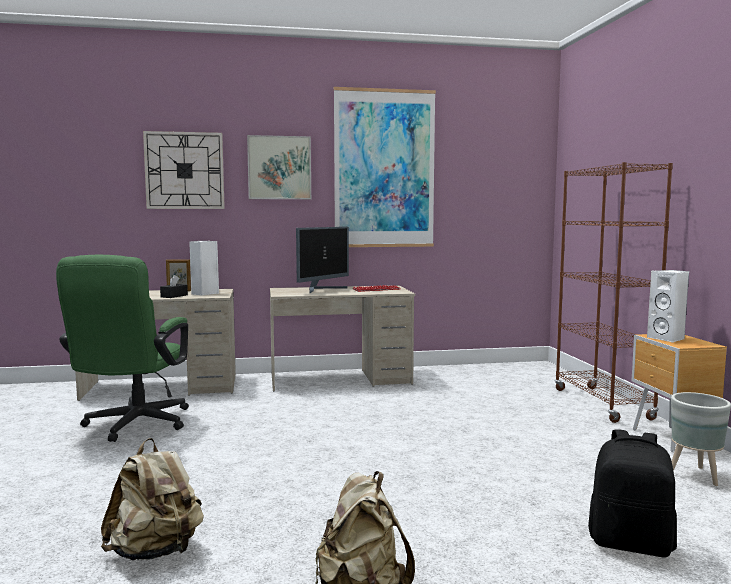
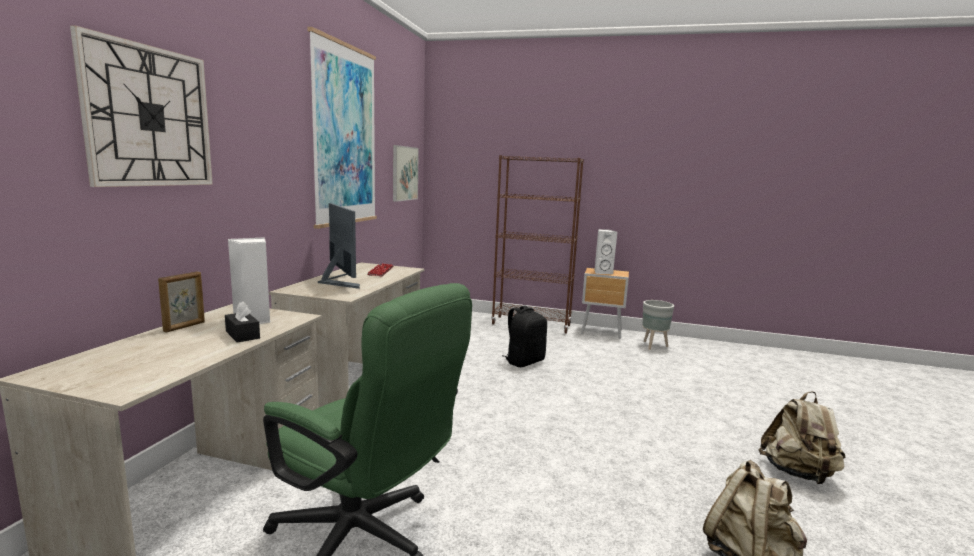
camera: 65 degrees left, 5 degrees up
(279, 167) = (264, 125): picture -> picture (404, 173)
(631, 543) = (731, 385): black backpack -> black backpack (524, 361)

